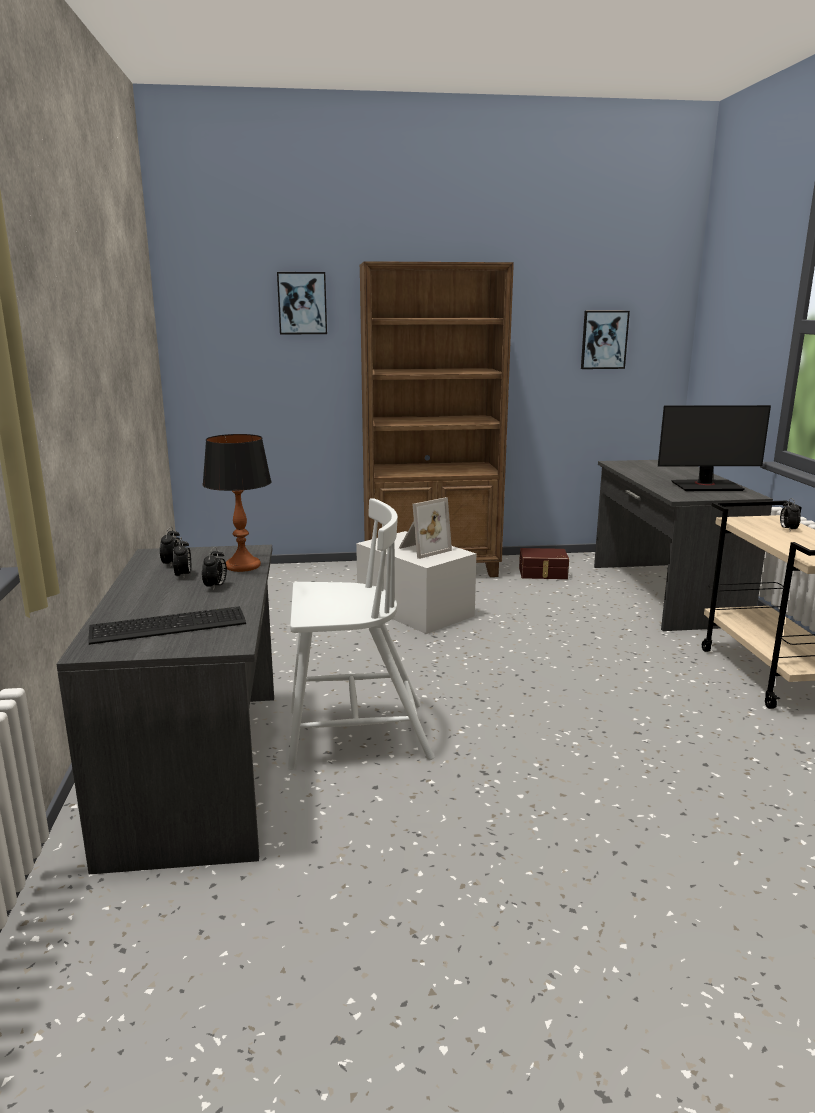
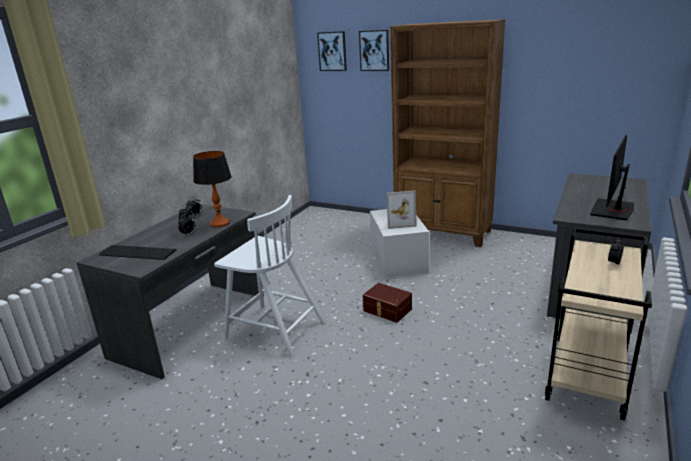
camera: 35 degrees right, 5 degrees up
(543, 573) = (516, 250): brown storage box -> brown storage box (387, 310)
(604, 340) = (596, 75): picture -> picture (332, 51)
(706, 486) = (613, 210): monitor -> monitor turned 90 degrees clockwise

